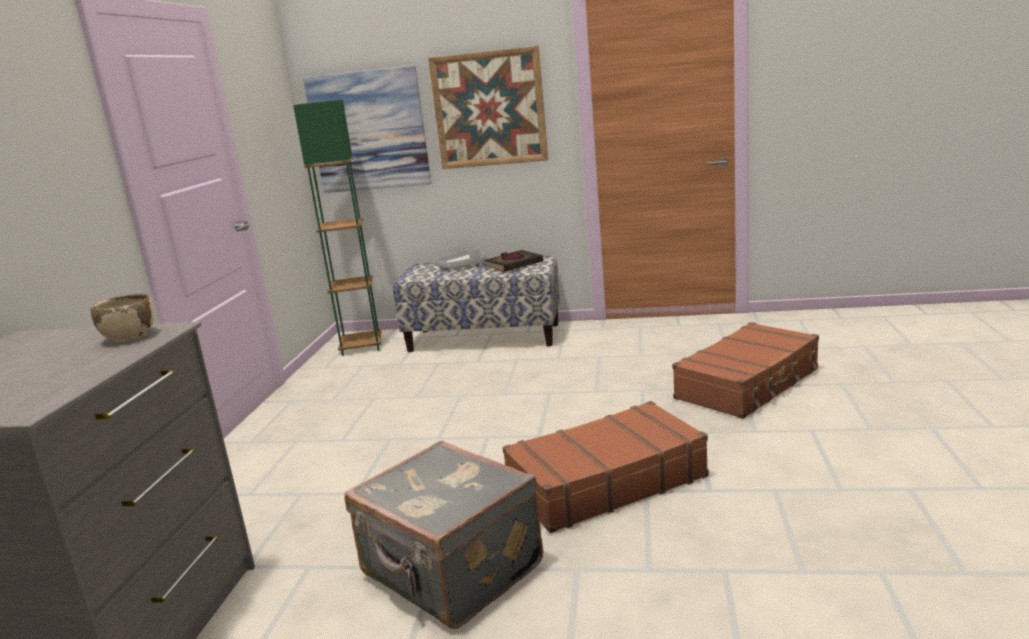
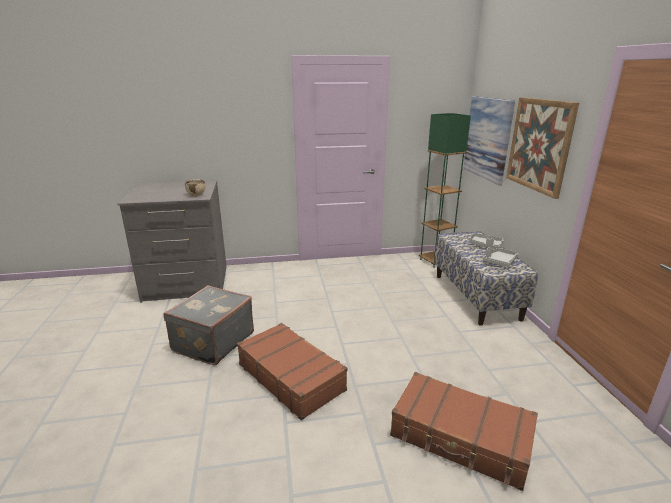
camera: 70 degrees right, 5 degrees up
(513, 265) = (499, 261): black book -> grey tray

